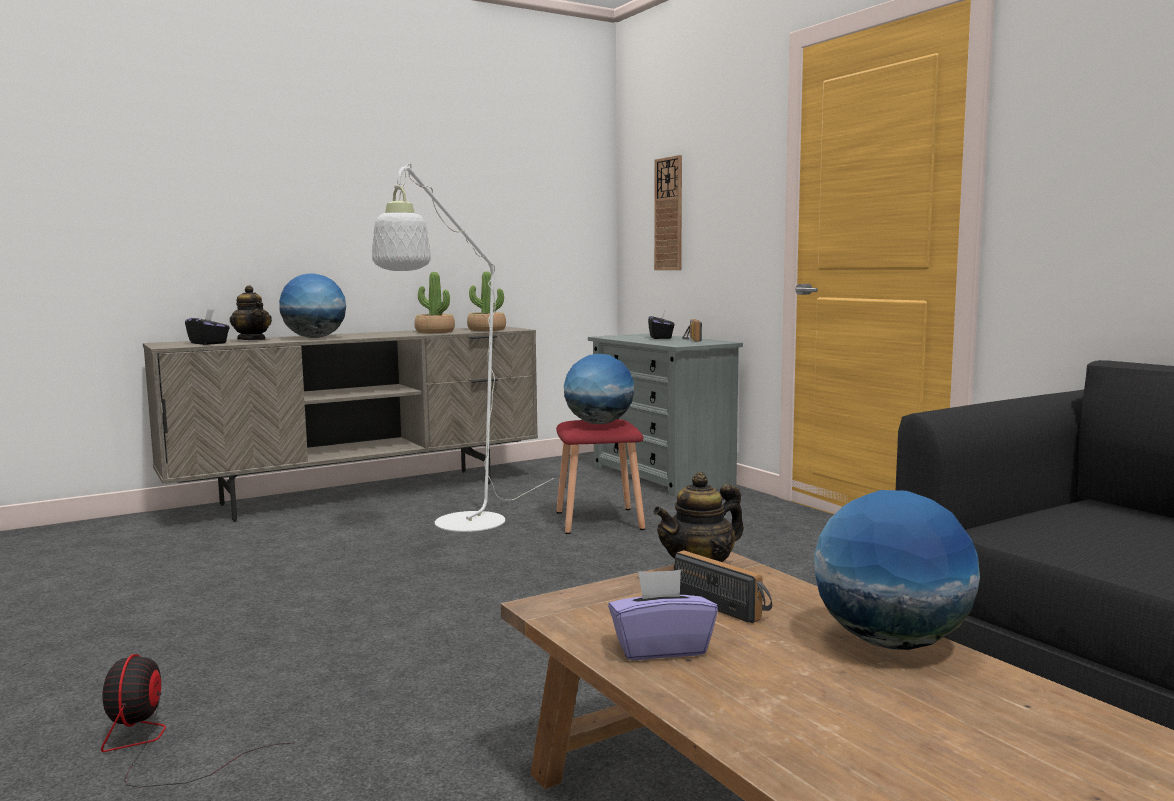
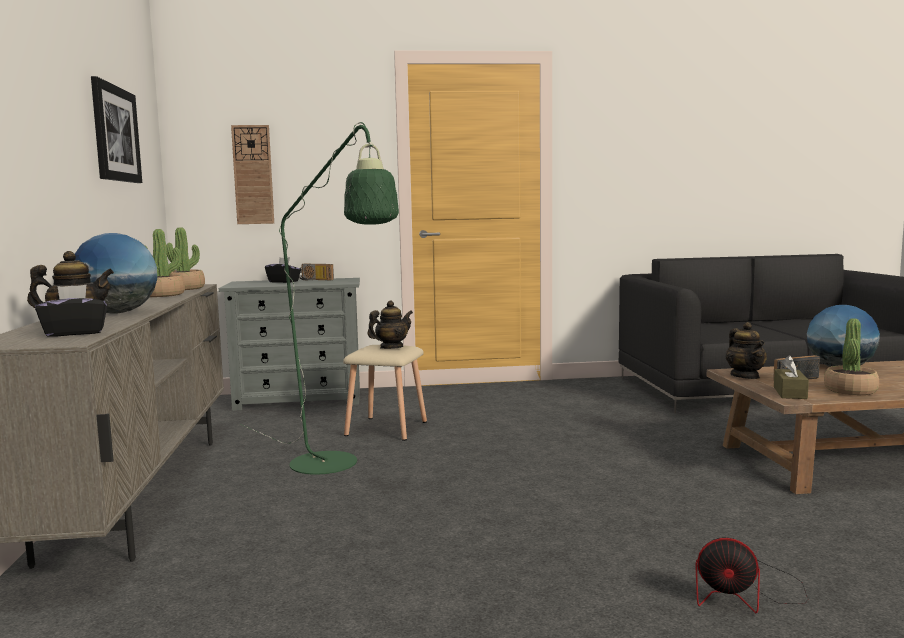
camera: 65 degrees left, 0 degrees up
(460, 526) = (334, 467): white floor lamp -> green floor lamp
(484, 185) = (115, 134): none -> picture
(594, 604) = (790, 393): none -> brown tissue box
(599, 423) = (391, 347): globe -> teapot
(600, 521) = (388, 428): red stool -> beige stool
(661, 648) = (850, 390): purple tissue box -> potted plant

